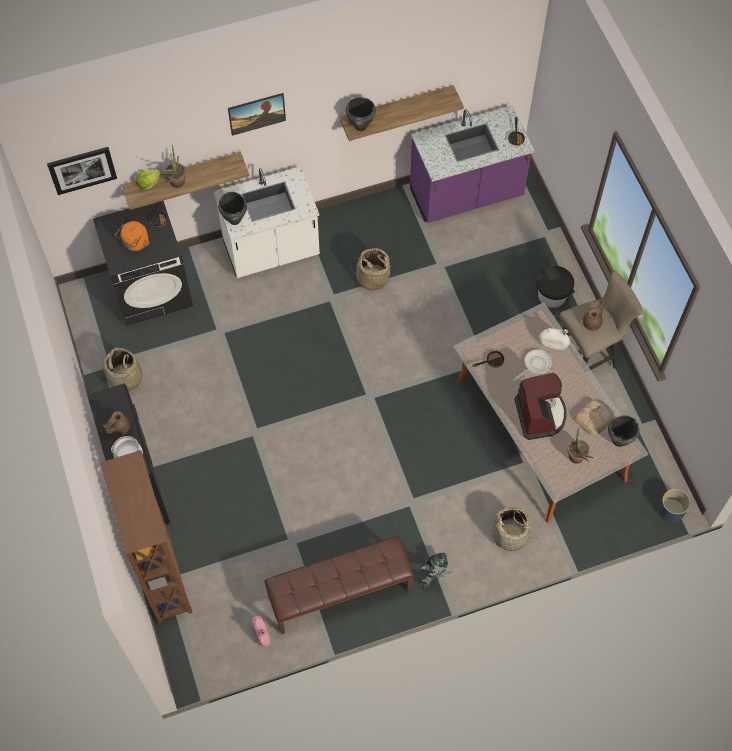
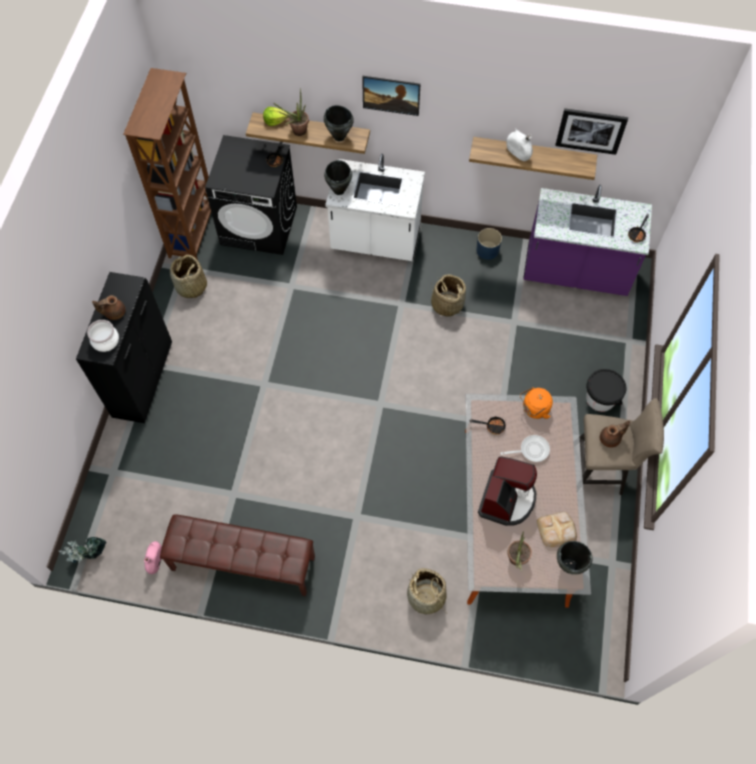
camera: 30 degrees right, 0 degrees up
(82, 169) = (216, 79): picture -> picture (591, 130)
(135, 243) = (242, 171): orange kettle -> orange kettle (534, 409)
(165, 579) = (111, 468): brown bookcase -> brown bookcase (193, 231)
(360, 126) = (486, 153): black cooking pot -> black cooking pot (339, 136)
(434, 576) = (334, 595): potted plant -> potted plant (89, 557)
(553, 344) = (560, 439): white vase -> white vase (518, 153)
(671, 510) = (594, 659): blue planter -> blue planter (487, 250)

